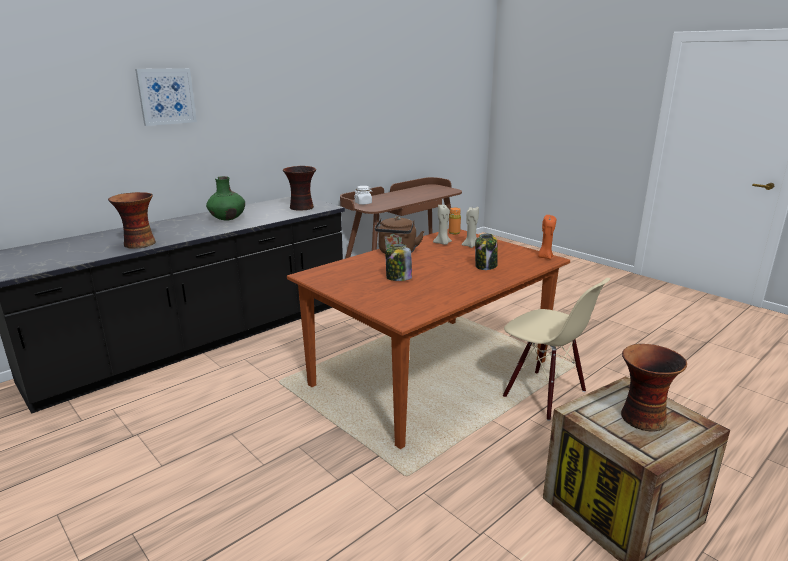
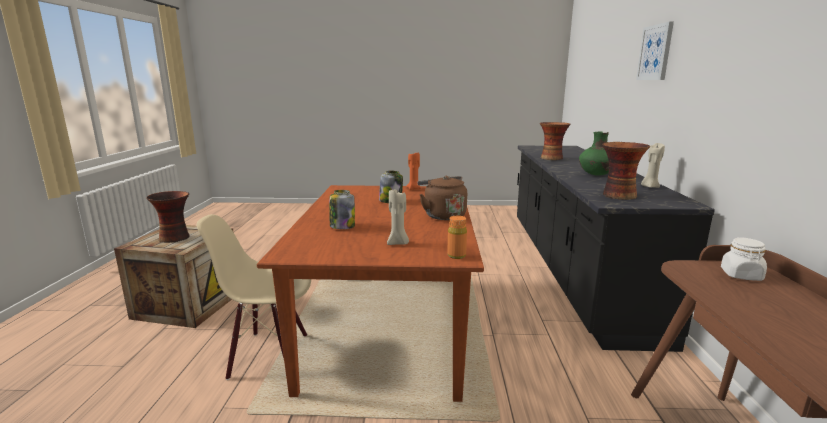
camera: 135 degrees right, 5 degrees down
(442, 243) = (431, 236): beige candle -> beige candle (650, 186)
(545, 257) = (292, 255): orange candle -> orange candle (414, 189)

